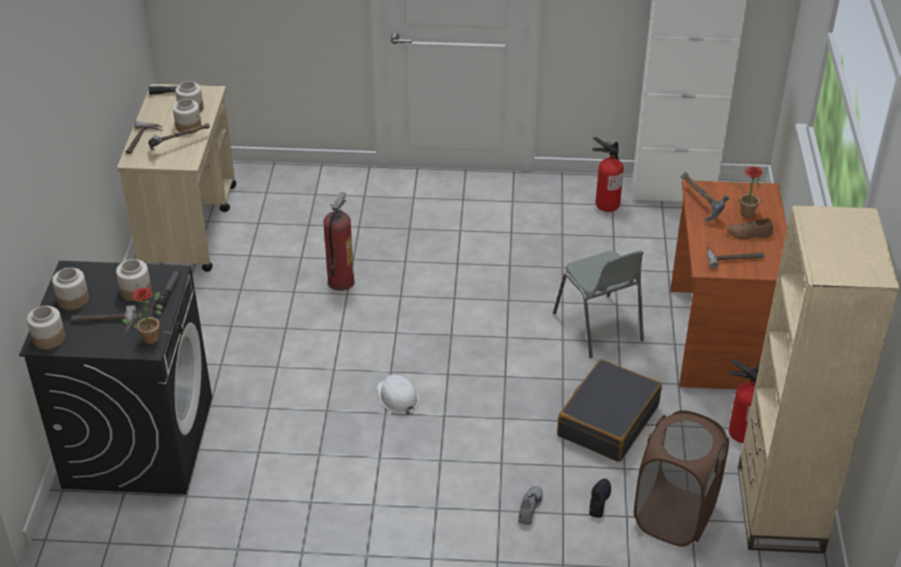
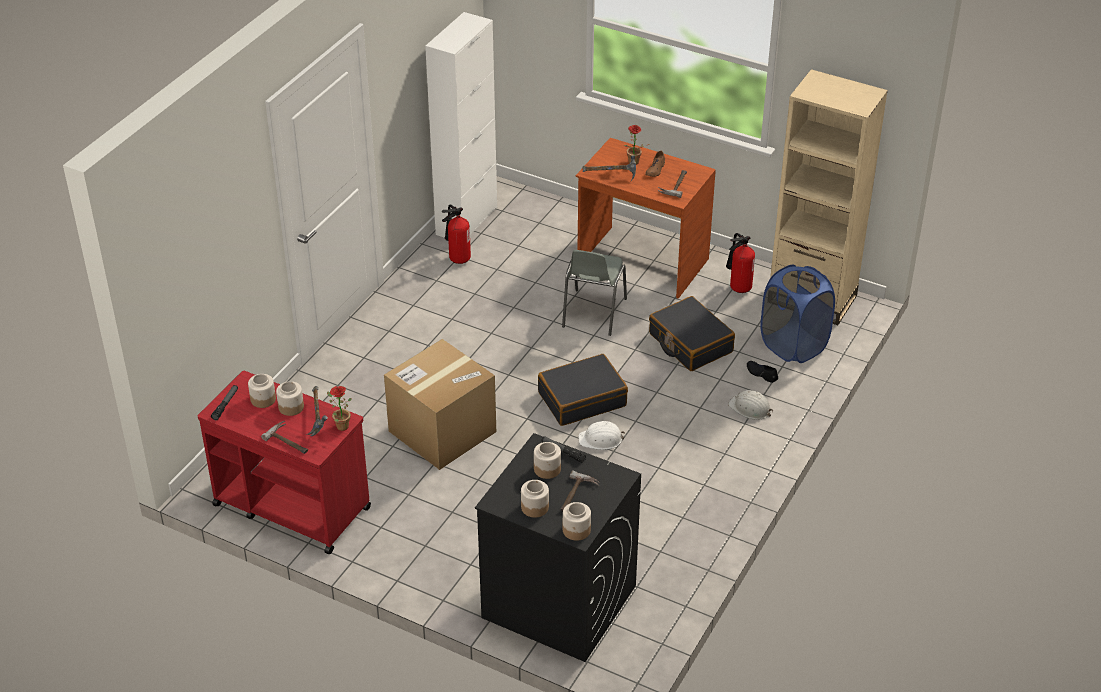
camera: 65 degrees left, 0 degrees up
(151, 336) = (610, 472): potted plant -> potted plant (340, 425)
(188, 225) = (291, 506): beige cart -> red cart
(340, 281) = (442, 431): fire extinguisher -> cardboard box
(452, 363) = (582, 399): none -> black suitcase
(529, 508) = (750, 408): grey shoe -> white hard hat
(598, 327) = (593, 313): grey chair -> grey chair turned 105 degrees clockwise
(674, 516) = (793, 345): brown laundry basket -> blue laundry basket

